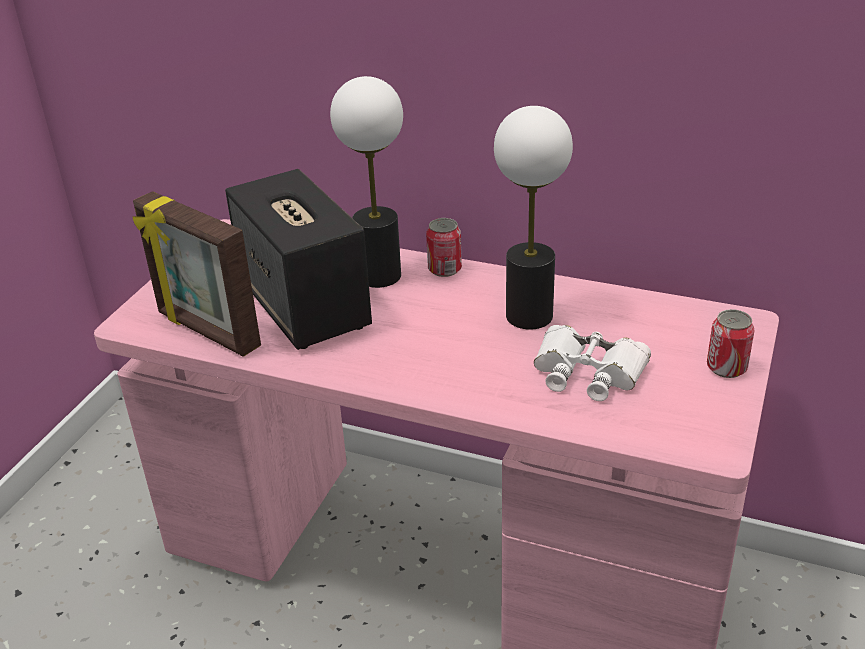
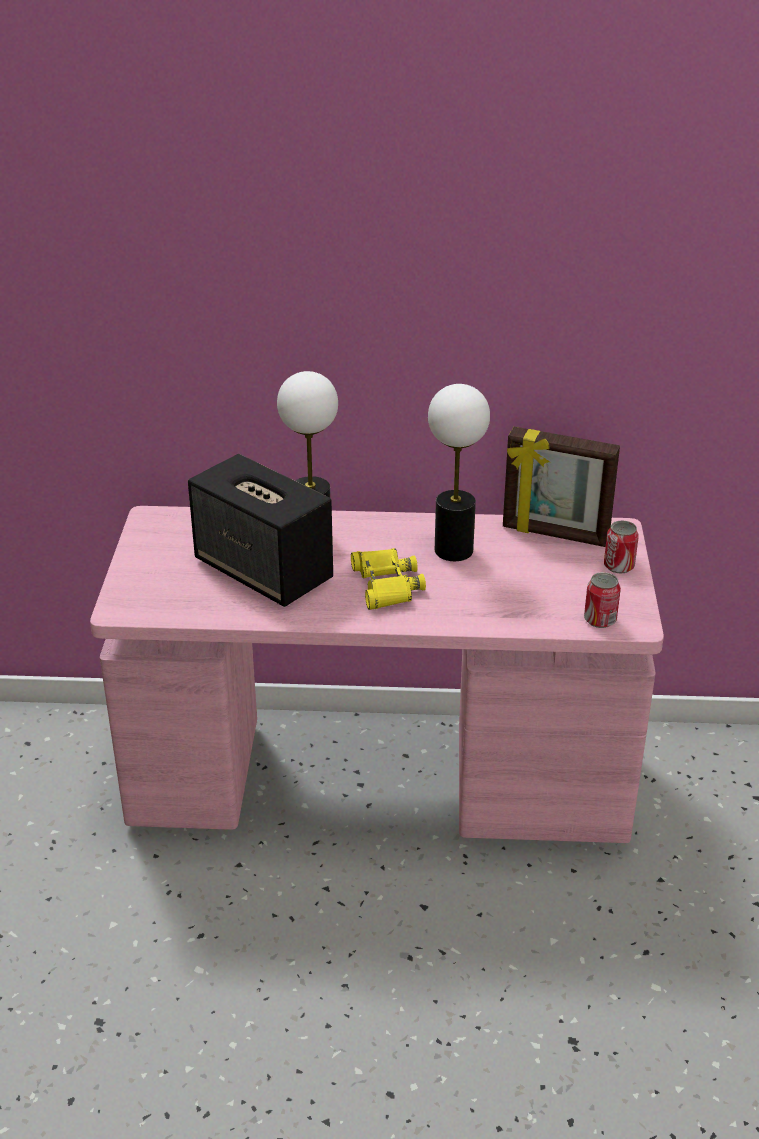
camera: 20 degrees left, 0 degrees up
(207, 331) = (193, 605): picture frame -> picture frame (555, 534)
(428, 344) = (386, 585): none -> yellow binoculars
(444, 269) = (364, 522): can -> can (600, 620)
(588, 372) = (520, 586): white binoculars -> none

